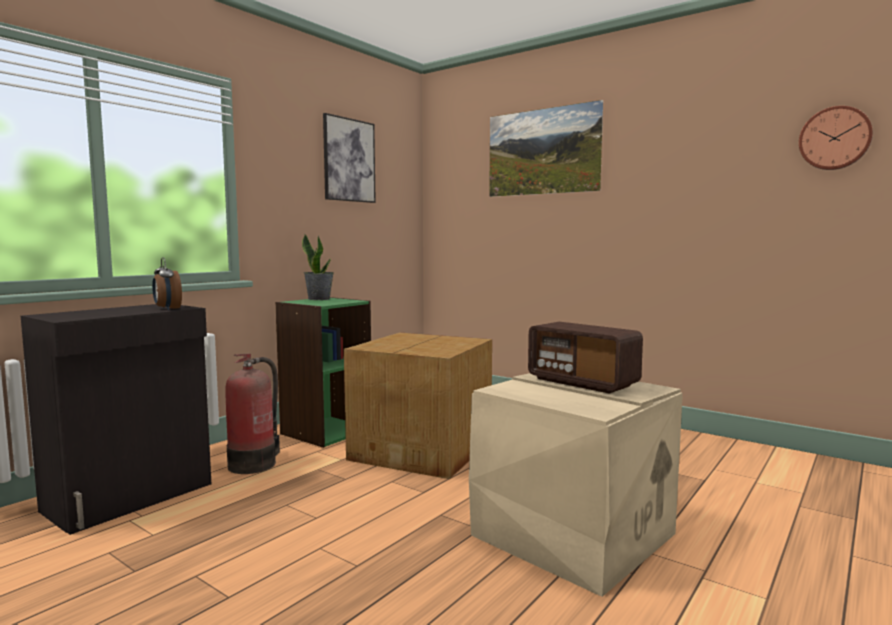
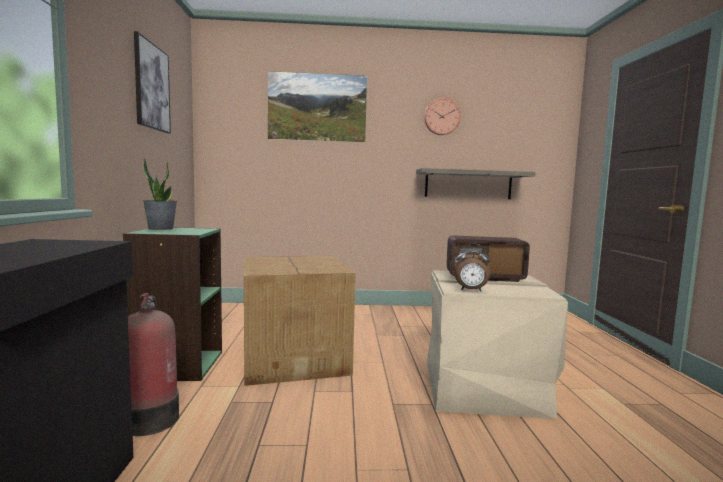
camera: 40 degrees left, 0 degrees up
(167, 309) = (87, 245): alarm clock -> alarm clock (471, 290)
(760, 244) = (468, 184): none -> shelf
(835, 138) = (506, 124): wall clock -> wall clock (441, 117)

